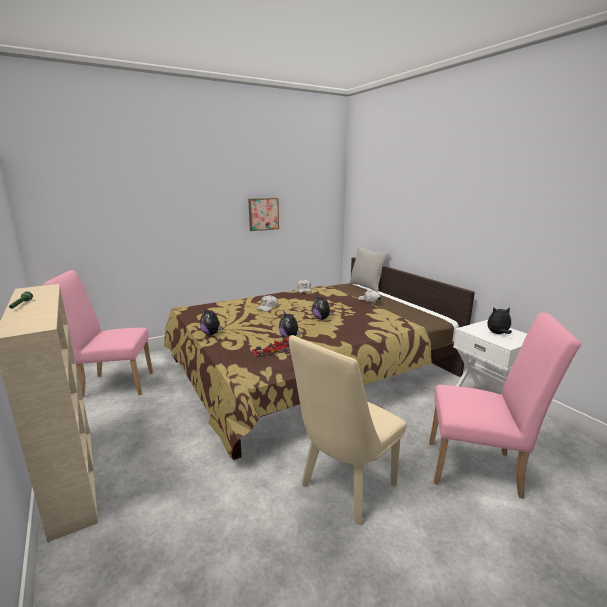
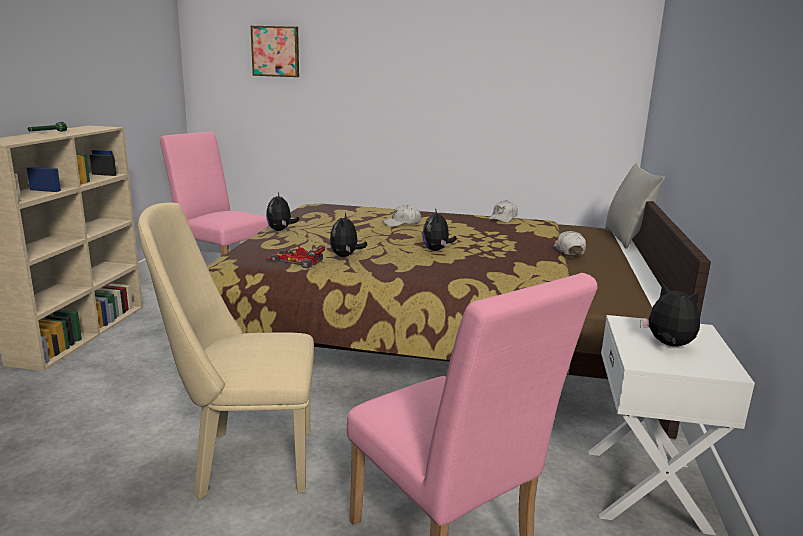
camera: 40 degrees right, 0 degrees up
(263, 214) = (482, 89): picture -> picture (276, 51)

